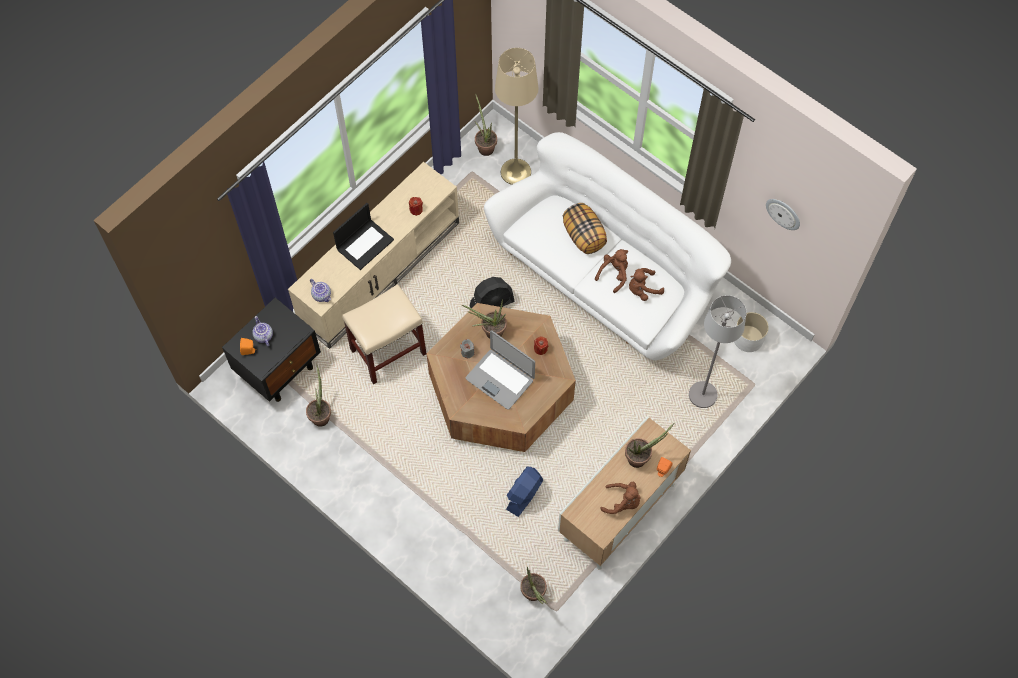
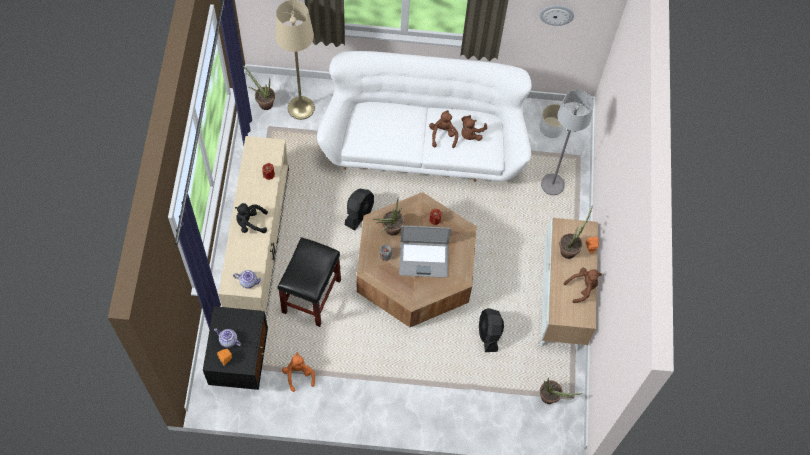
camera: 40 degrees left, 0 degrees up
(321, 414) = (298, 374): potted plant -> orange plush toy
(365, 244) = (250, 223): laptop -> black plush toy
(388, 351) = (311, 295): beige stool -> black stool
(524, 495) = (489, 333): blue fan -> black fan
(584, 236) = (401, 121): pillow -> none

